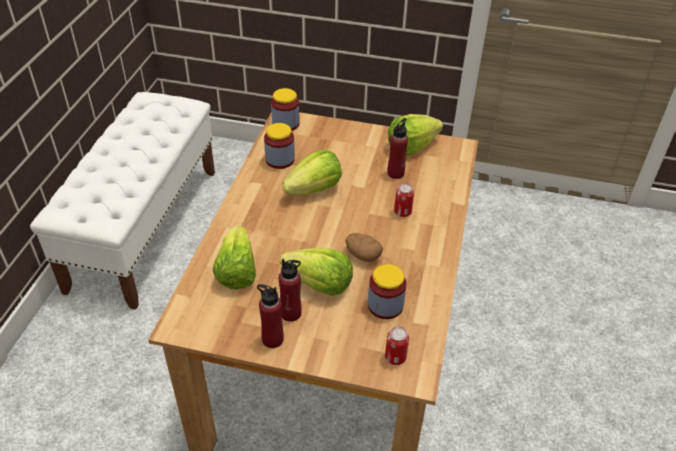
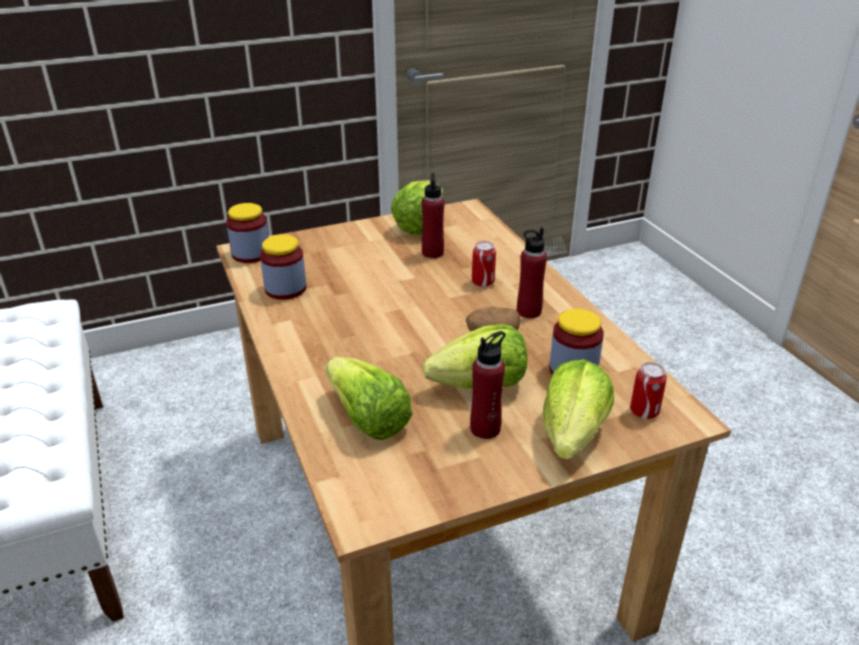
camera: 35 degrees left, 10 degrees down
(272, 339) = (498, 465): red bottle -> red bottle (528, 311)
(314, 189) = (362, 300): lettuce -> lettuce (572, 434)

